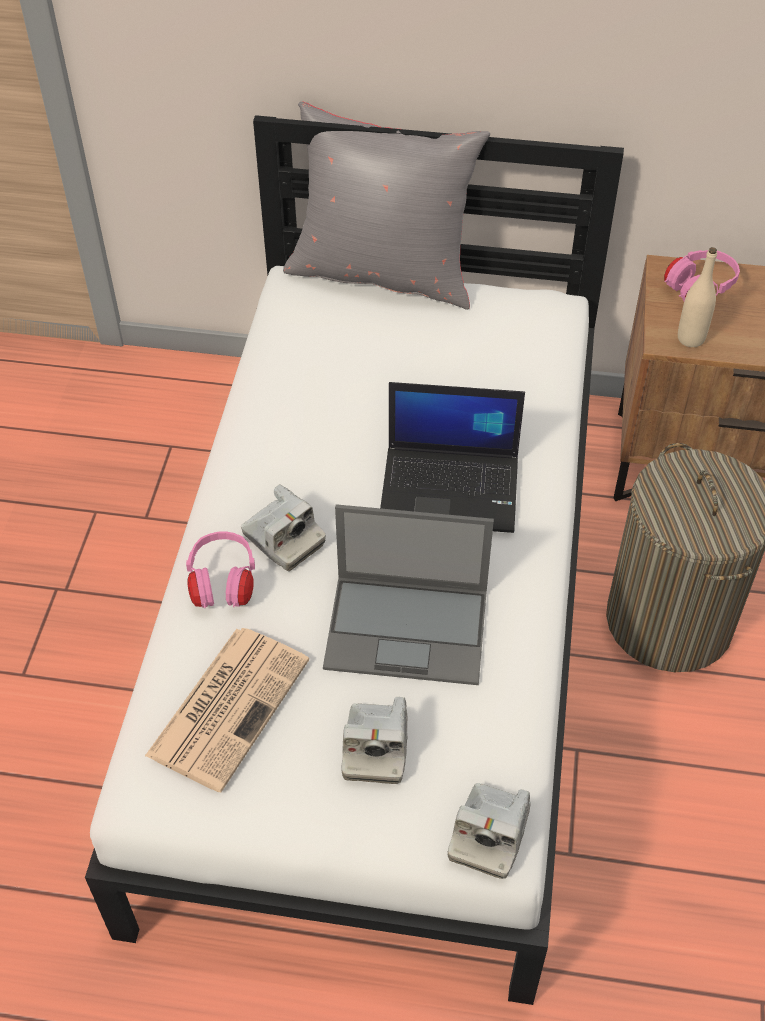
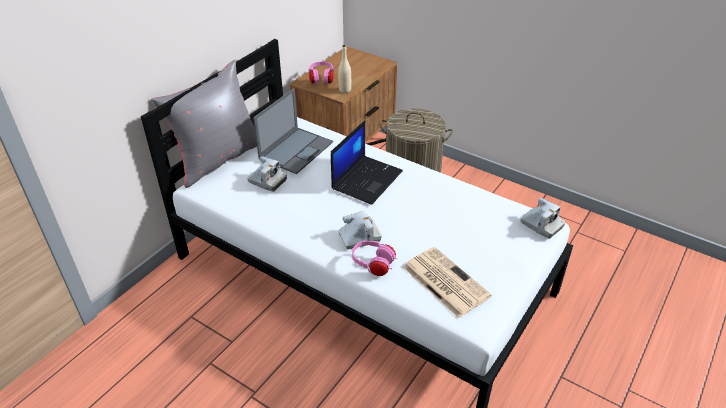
camera: 65 degrees left, 10 degrees down
(375, 747) = (487, 243): camera -> camera (267, 181)
(409, 629) = (432, 215): laptop -> laptop (296, 150)

